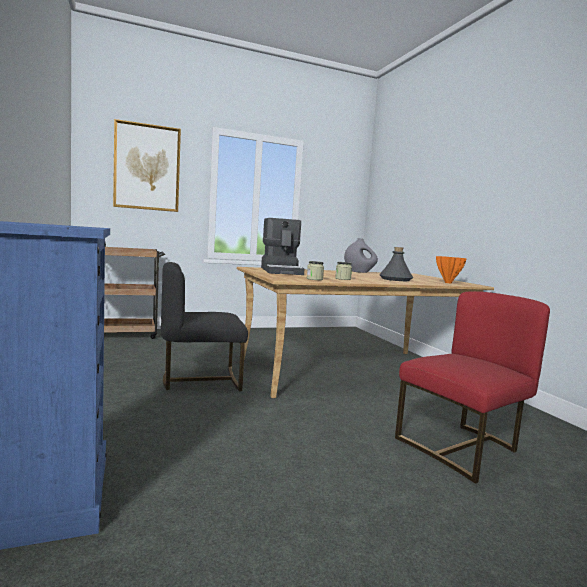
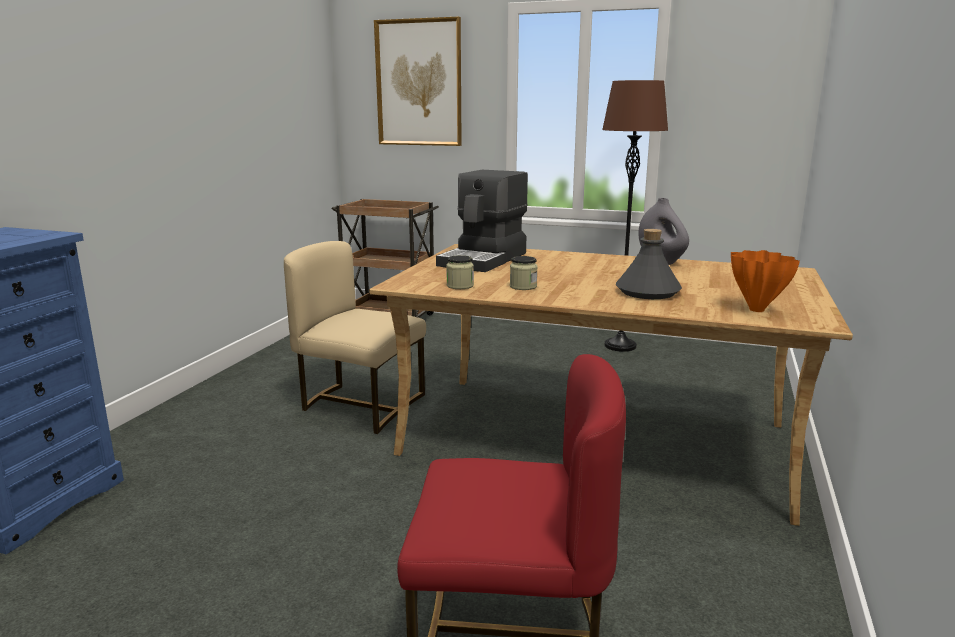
camera: 40 degrees right, 10 degrees up
(201, 380) = (360, 405): black chair -> beige chair
(288, 333) = (620, 346): none -> brown floor lamp

